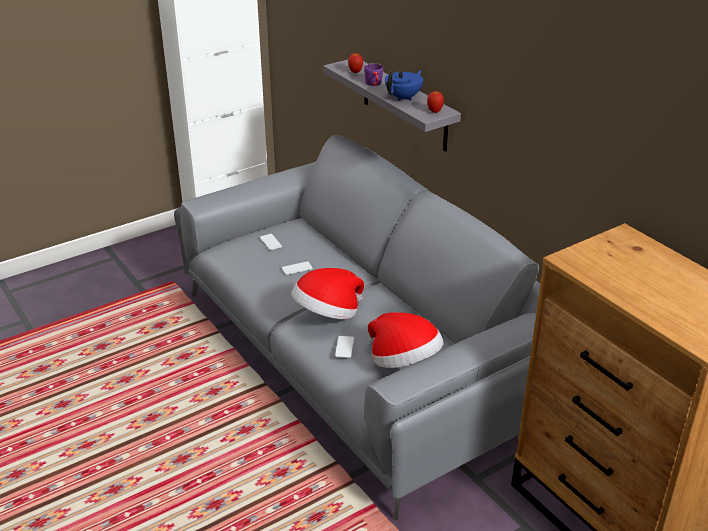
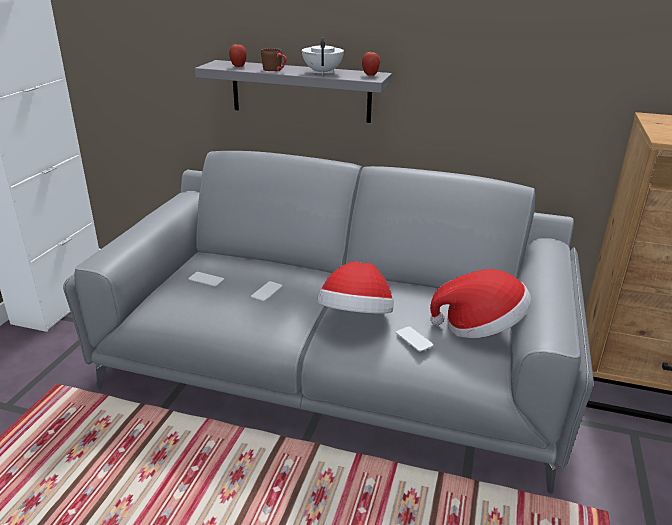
camera: 40 degrees left, 5 degrees down
(374, 84) = (275, 70): purple mug -> brown mug
(404, 97) = (323, 72): blue teapot -> white teapot

